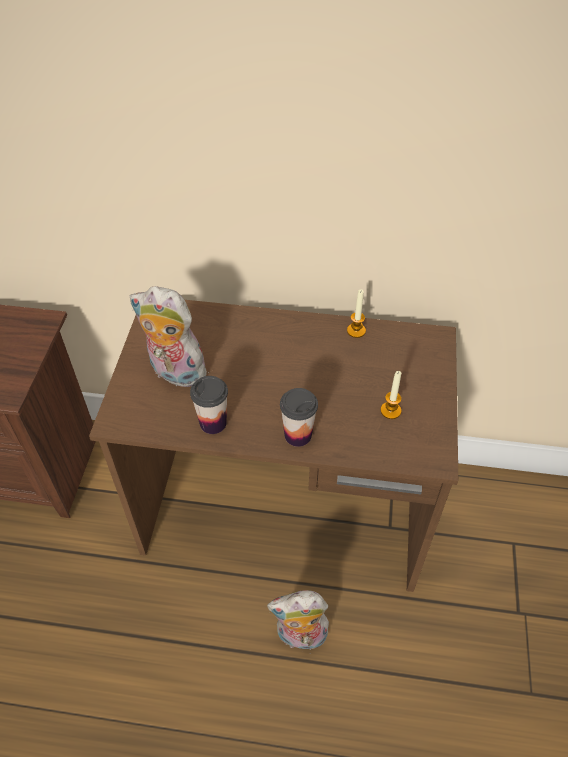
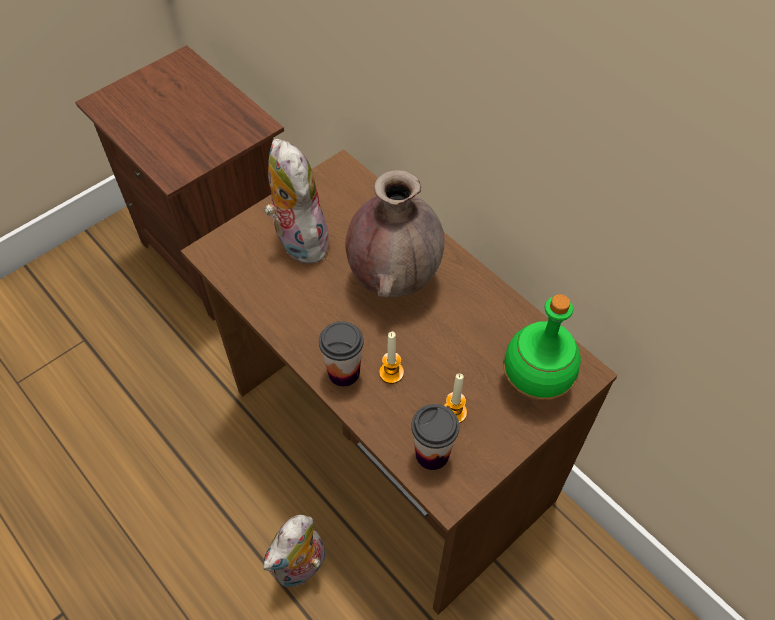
camera: 40 degrees right, 5 degrees up
(213, 423) = (284, 308): cup -> cup (432, 454)
(268, 356) = (394, 279): none -> brown vase
(300, 637) = (302, 568): plush toy -> plush toy turned 90 degrees counterclockwise
(356, 331) = (504, 309): candle -> candle (391, 373)
(418, 362) = (535, 384): none -> green bottle

